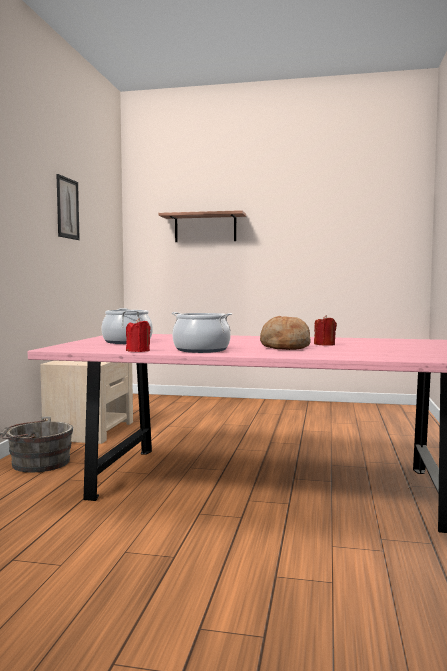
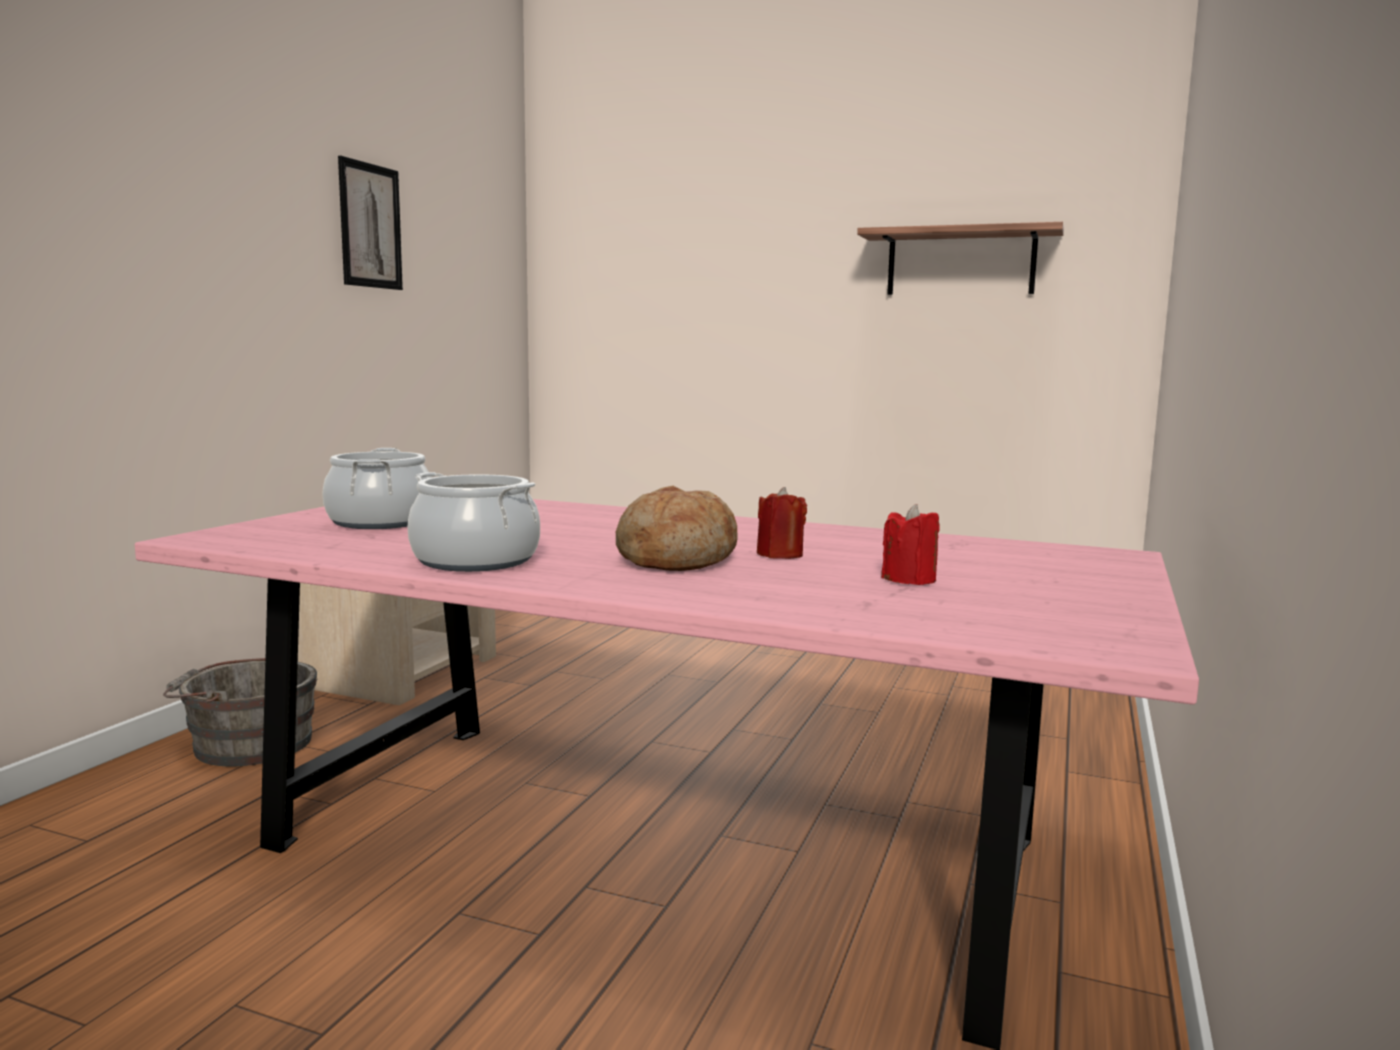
camera: 10 degrees right, 5 degrees up
(138, 351) = (339, 557): red candle -> red candle (909, 579)
(205, 228) = (682, 262): shelf -> shelf (960, 263)

